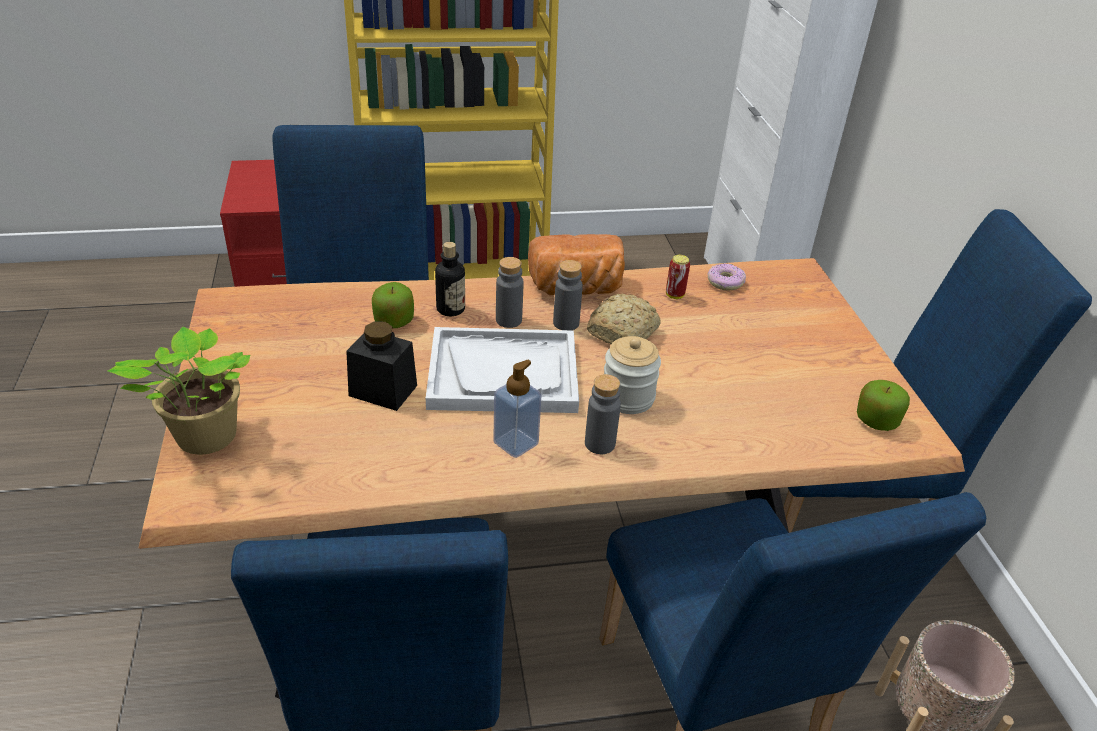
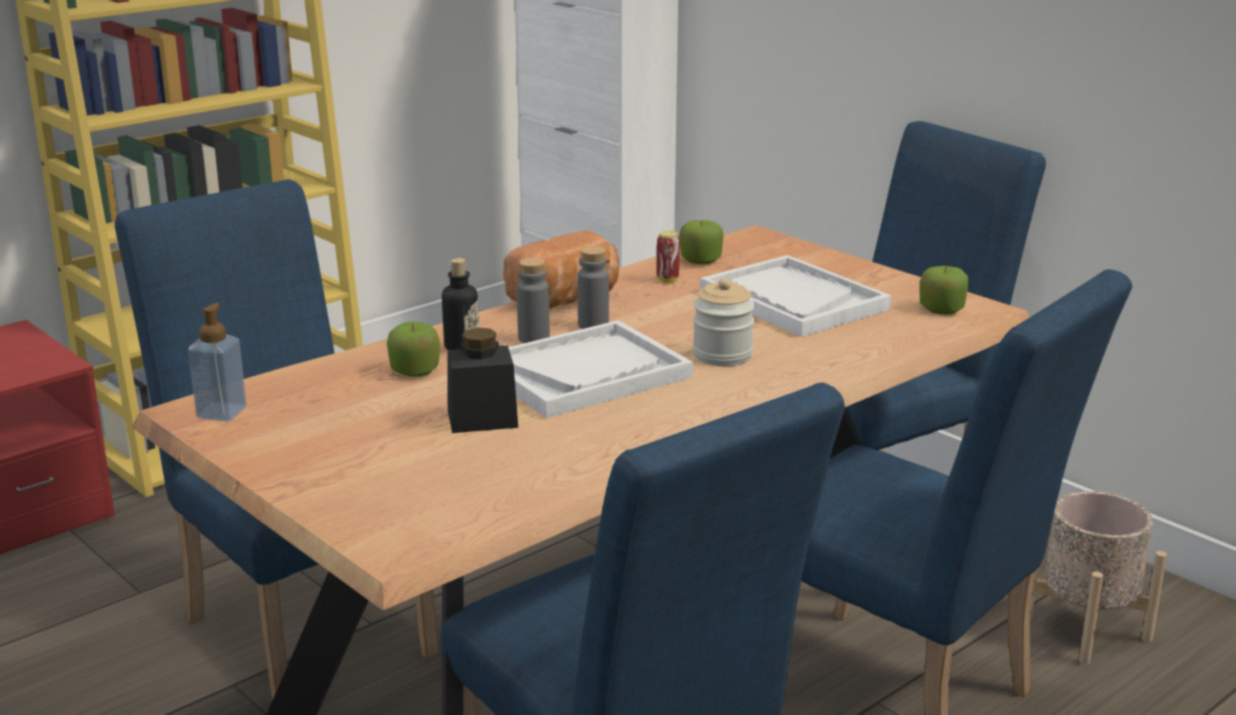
camera: 30 degrees left, 15 degrees down
(203, 439) = (344, 507): potted plant -> none
(516, 443) = (665, 412): soap dispenser -> soap dispenser (221, 413)
(600, 444) = (740, 390): grey bottle -> none
(624, 332) = (657, 316): bread -> none
(725, 282) = (700, 260): donut -> apple
(752, 357) = (793, 300): none -> white tray

